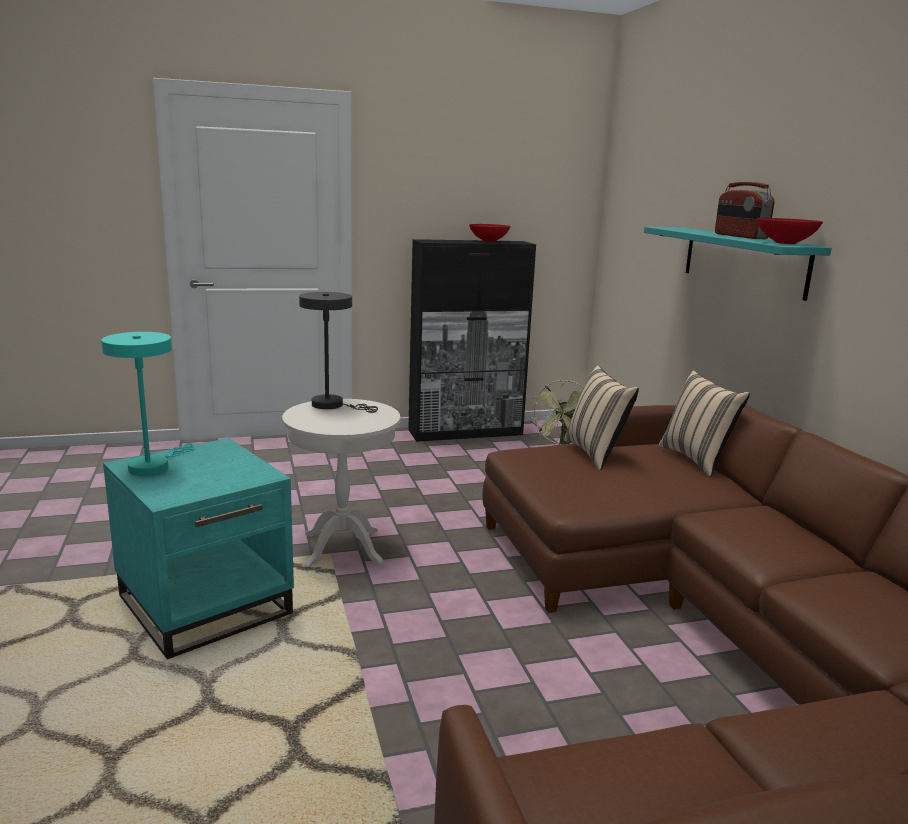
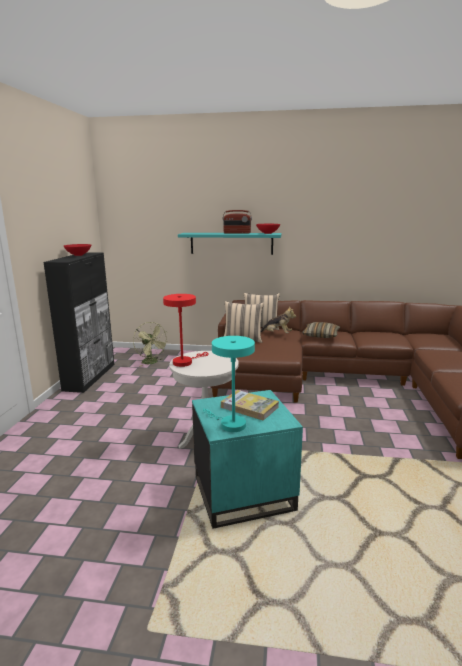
camera: 65 degrees left, 0 degrees up
(213, 471) = (249, 407): none -> book
(333, 405) = (185, 362): grey table lamp -> red table lamp
(670, 476) = (277, 334): none -> plush toy
(747, 523) = (321, 335): none -> pillow

